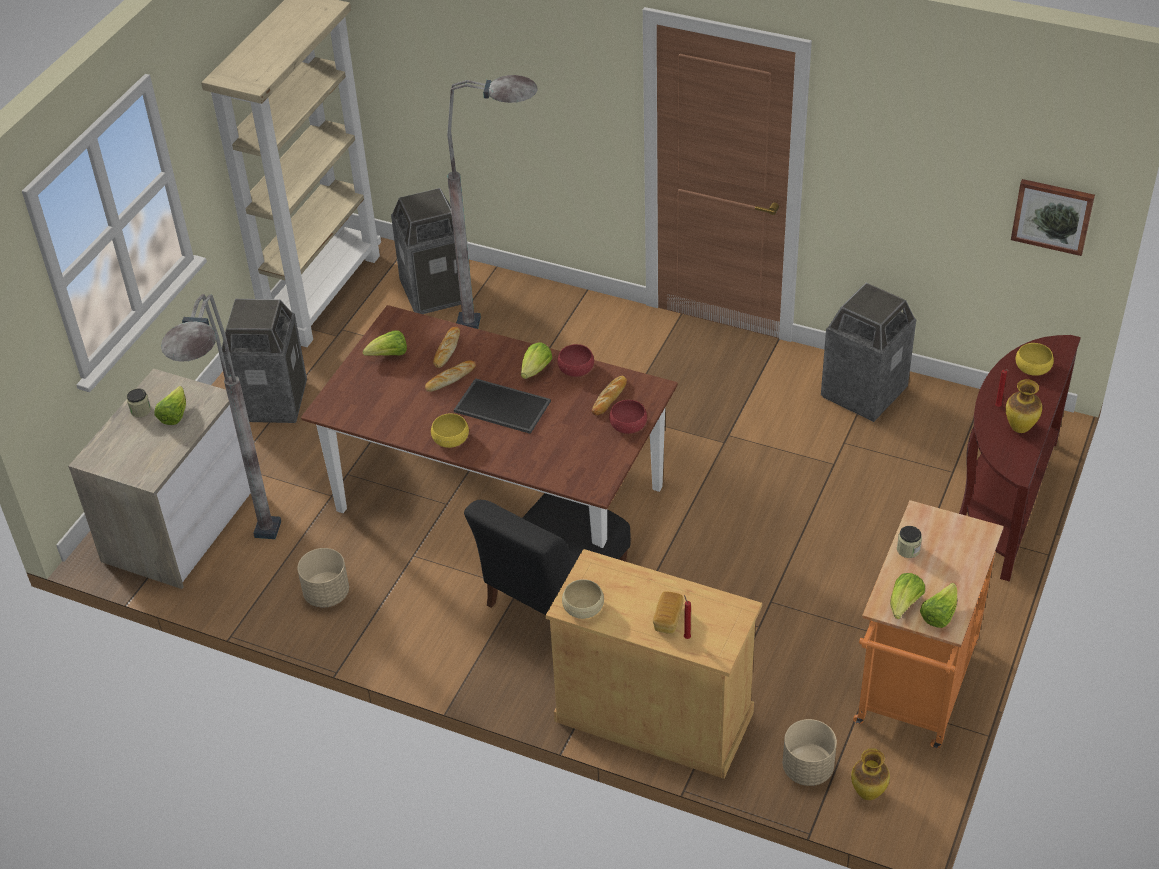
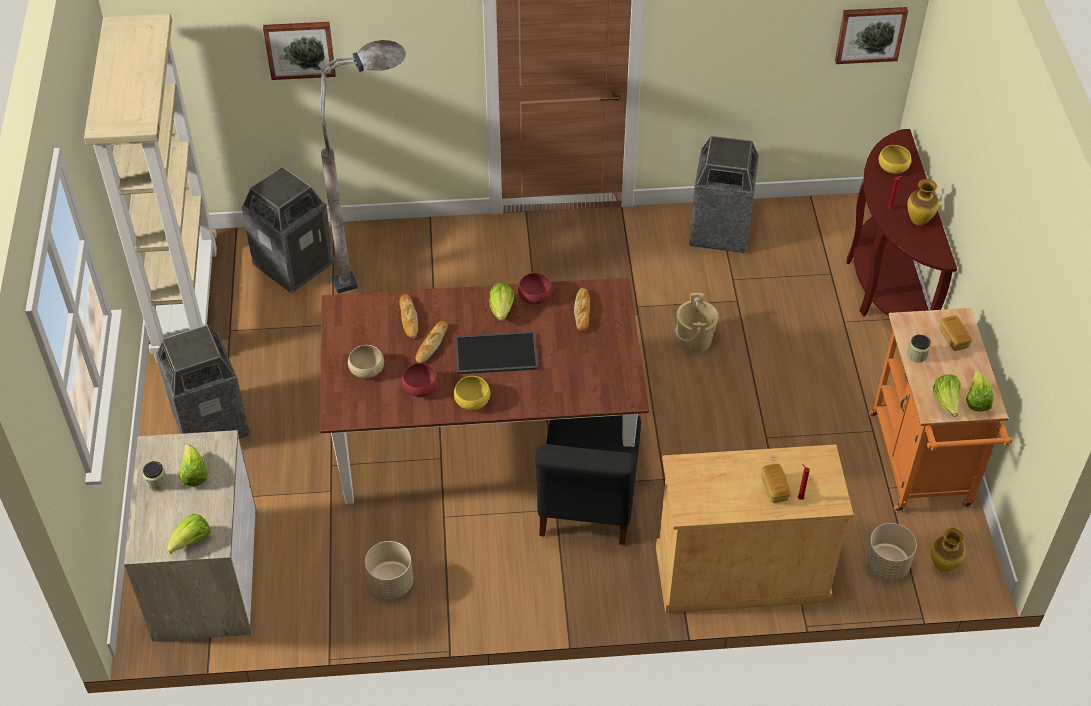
camera: 30 degrees left, 5 degrees up
(254, 566) = (305, 585): grey floor lamp -> none
(389, 355) = (359, 342): lettuce -> lettuce (191, 541)
(472, 73) = (300, 49): none -> picture
(583, 607) = (699, 506): beige bowl -> beige bowl (366, 368)
(628, 425) = (615, 330): red bowl -> red bowl (420, 387)
(763, 486) = (694, 340): none -> beige bucket
(960, 548) = (953, 339): none -> bread

